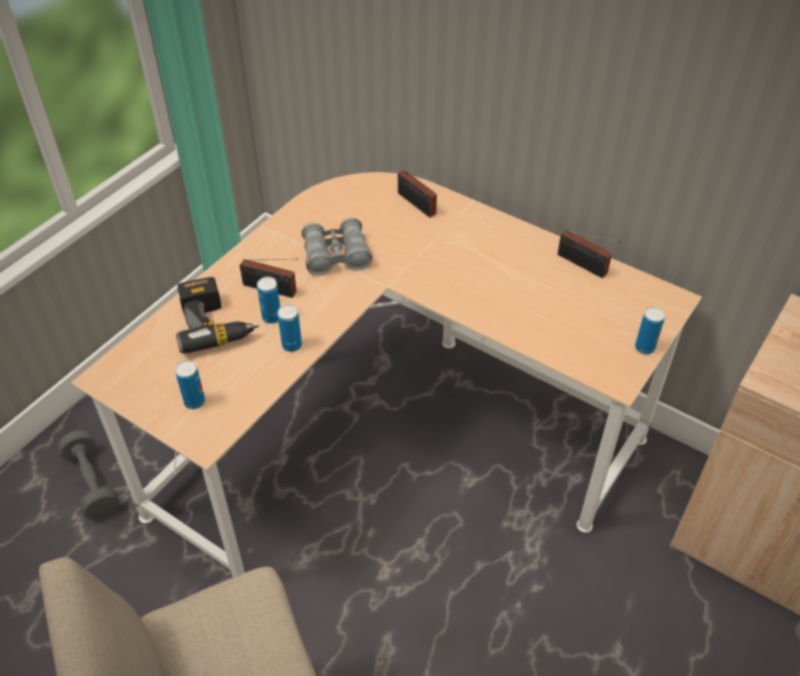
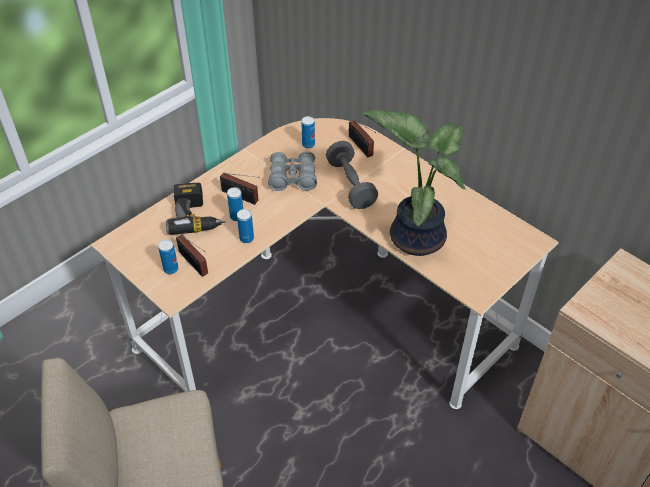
camera: 10 degrees right, 0 degrees up
(92, 483) = (104, 320): grey dumbbell -> grey dumbbell (351, 184)
(518, 312) = (415, 236): none -> potted plant
(584, 266) = (474, 207): radio -> radio (194, 264)
(644, 347) = (503, 274): can -> can (308, 145)

